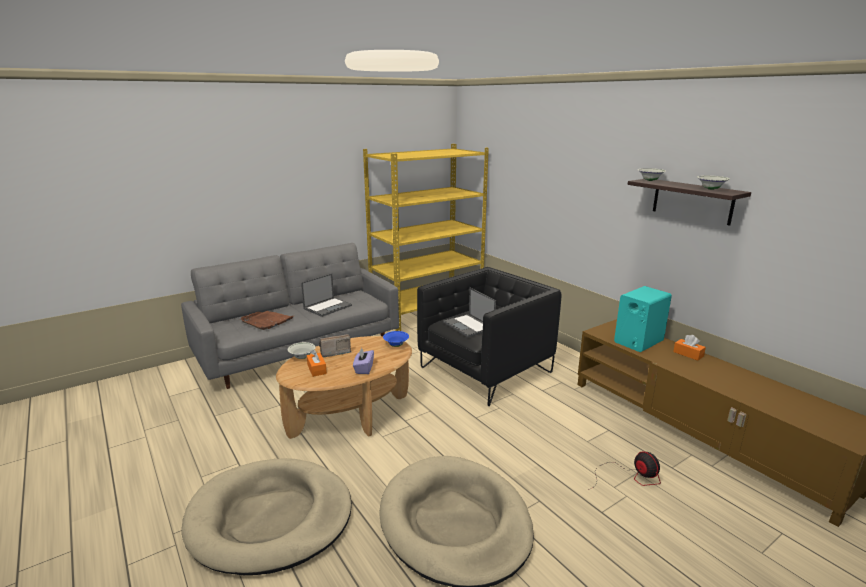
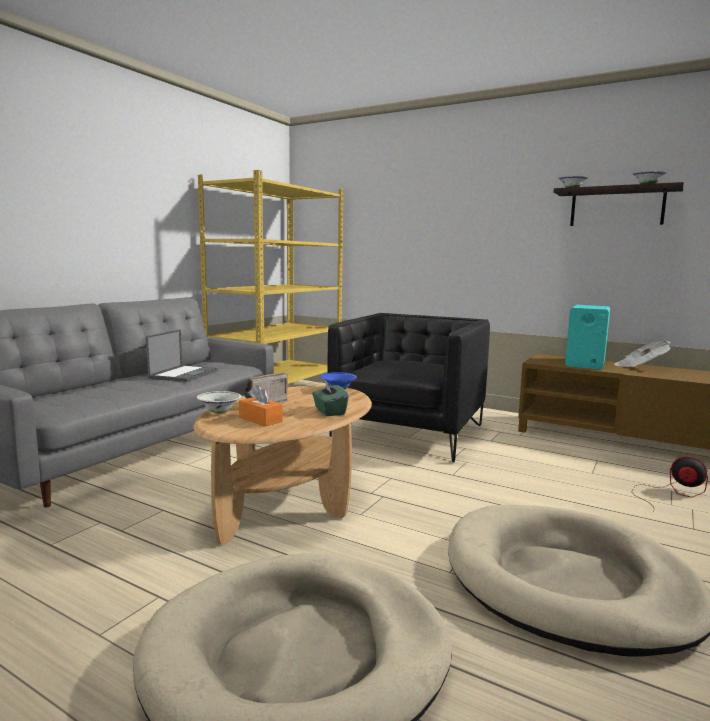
camera: 25 degrees left, 10 degrees down
(266, 321) = (102, 392): brown tray -> none
(364, 369) = (329, 411): purple tissue box -> green tissue box
(469, 326) = (402, 368): laptop -> none
(688, 354) = (640, 367): orange tissue box -> newspaper

